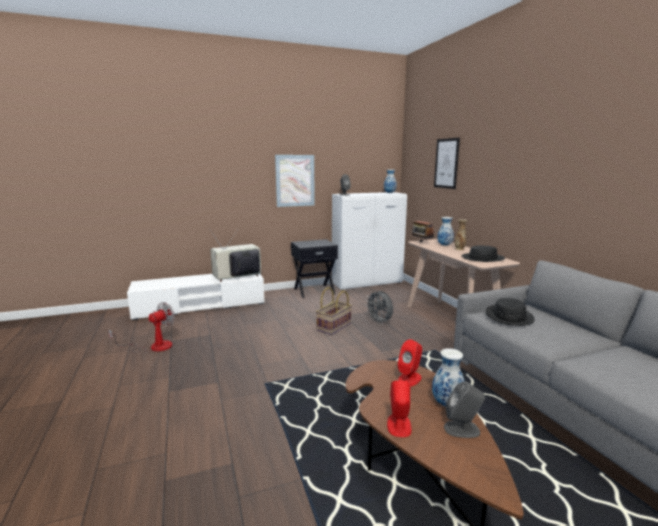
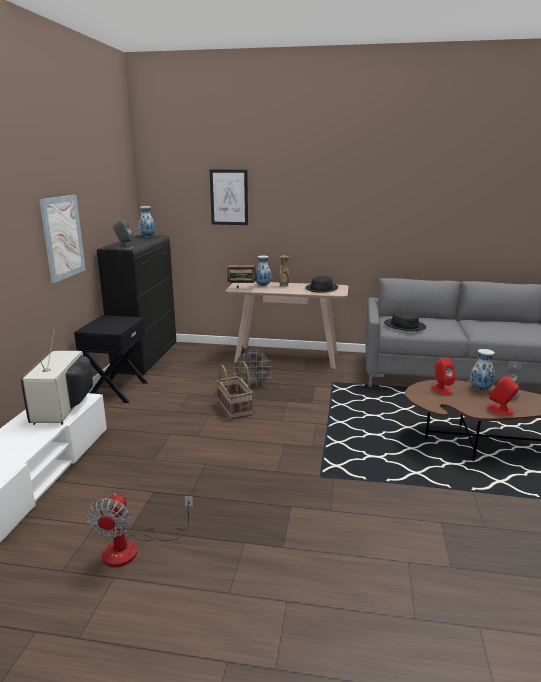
camera: 60 degrees left, 5 degrees up
(153, 347) = (133, 548): fan -> fan turned 150 degrees counterclockwise
(367, 283) = (146, 358): white cabinet -> black cabinet

